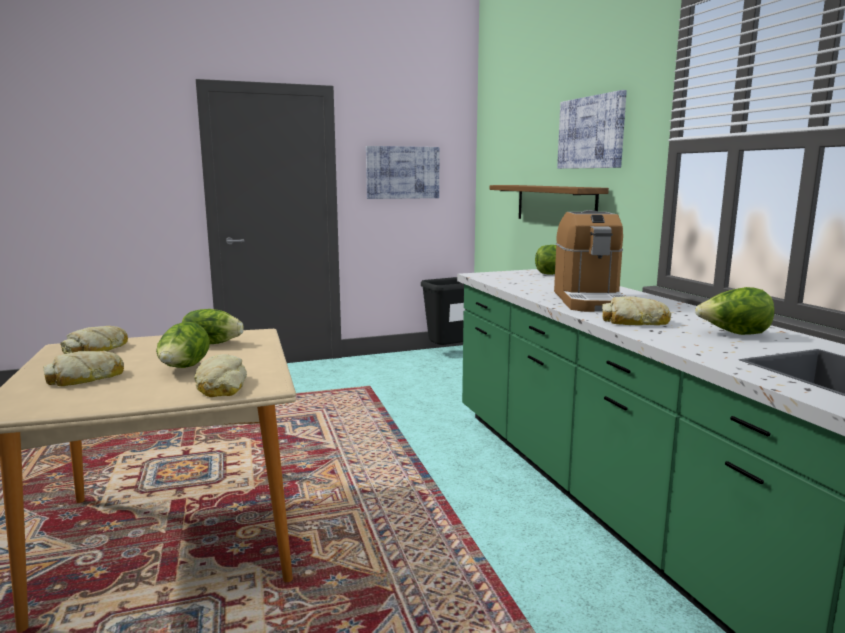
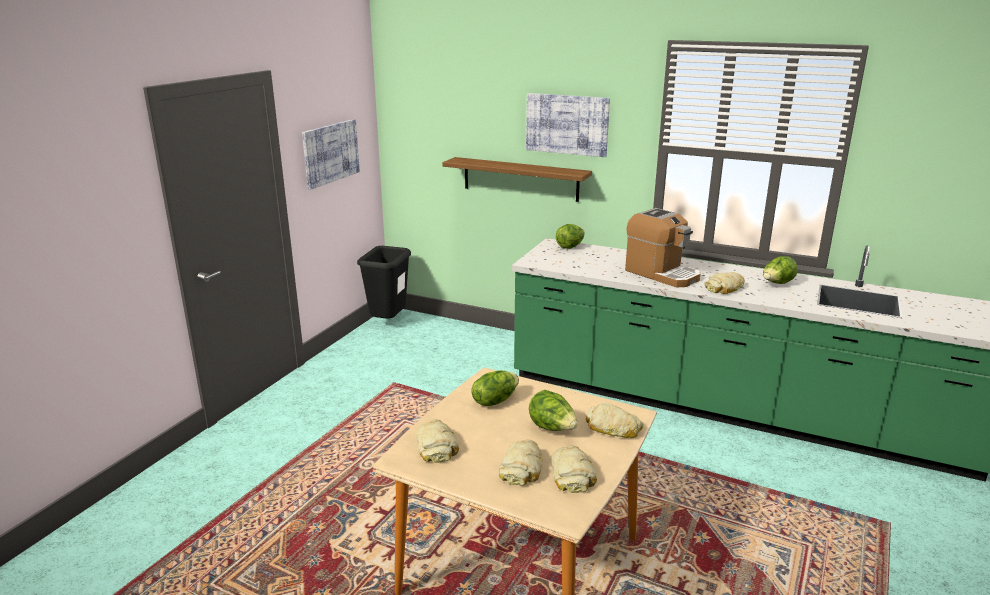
camera: 45 degrees left, 10 degrees up
(91, 395) = (572, 475): none -> bread

